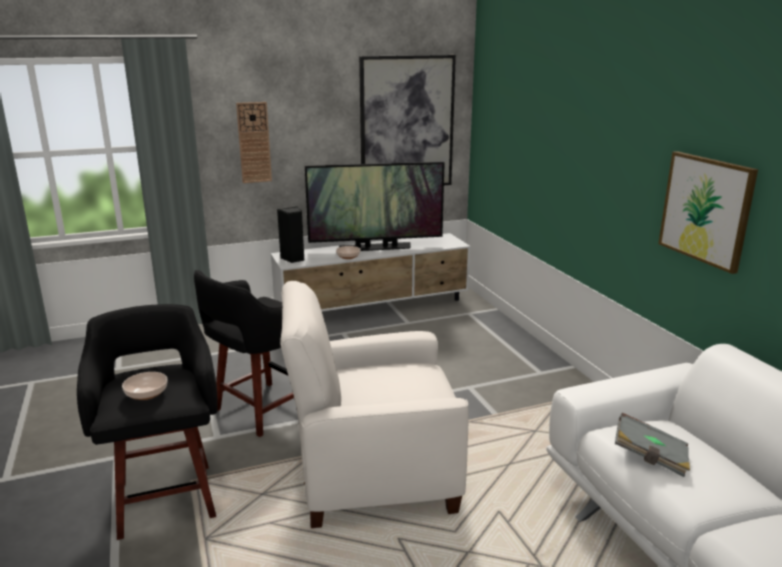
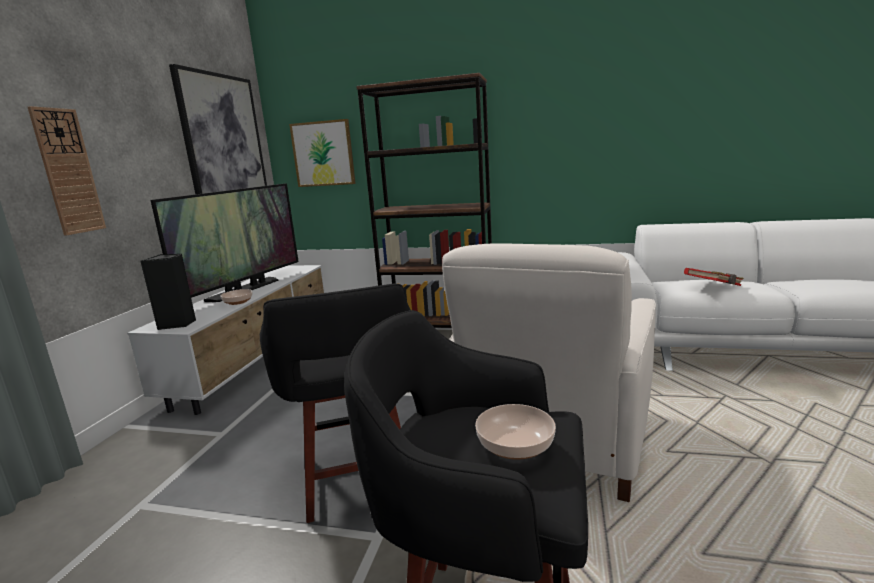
camera: 55 degrees left, 5 degrees down
(526, 354) = (439, 326): none -> brown bookcase
(650, 457) = (713, 287): grey book -> red book
(706, 209) = (593, 144): picture -> picture (323, 154)

